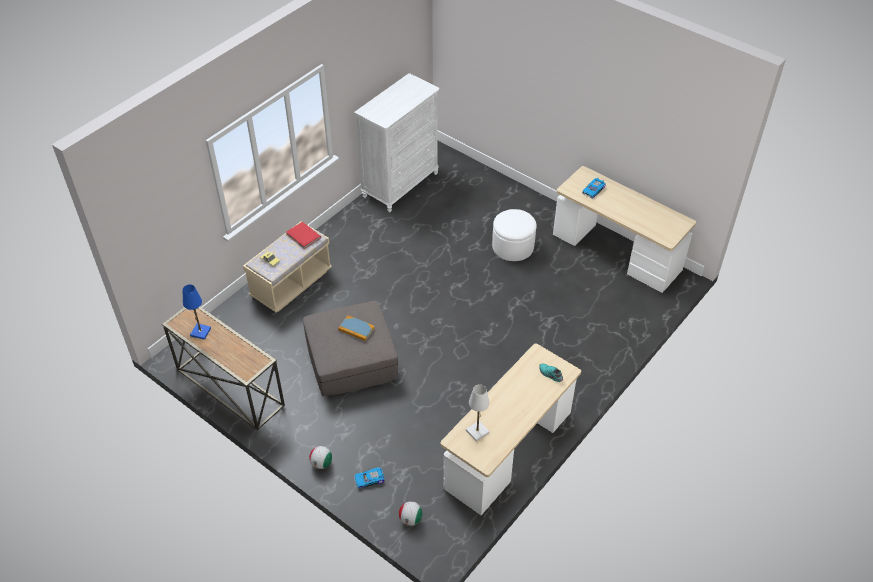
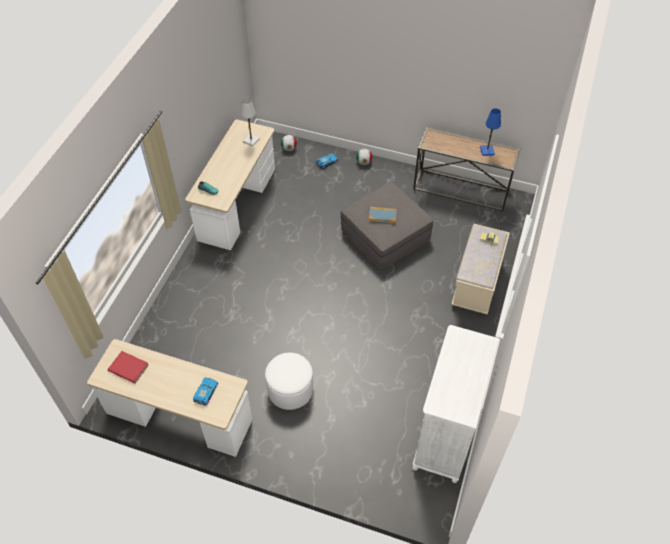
camera: 160 degrees right, 5 degrees up
(303, 236) = (478, 270): red book -> red book (129, 367)

